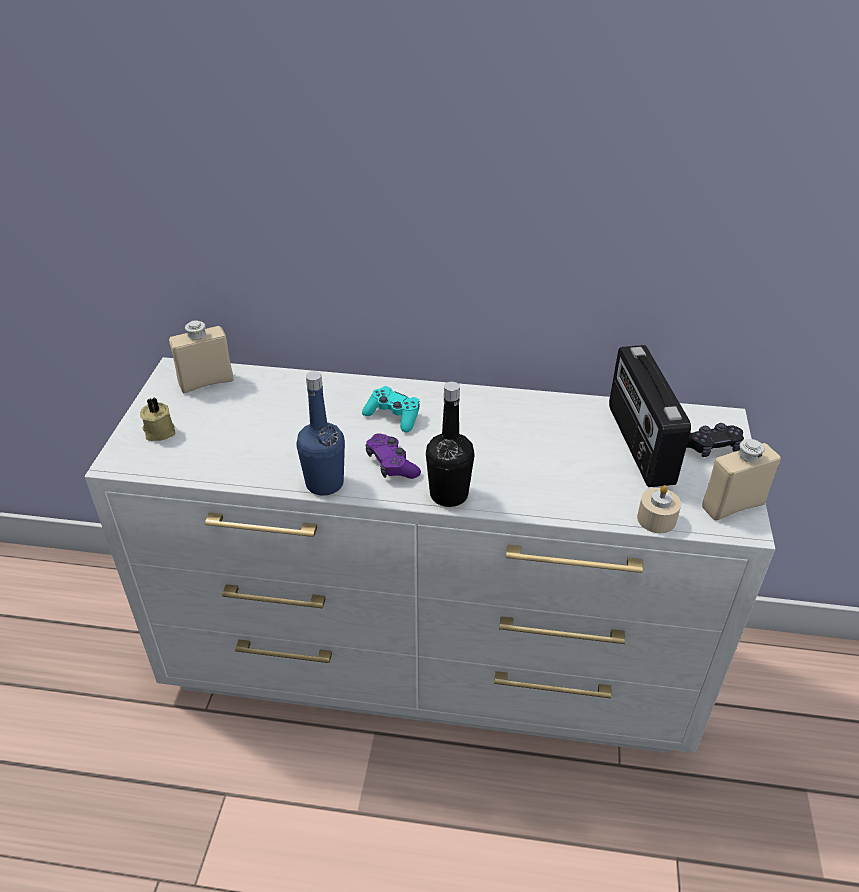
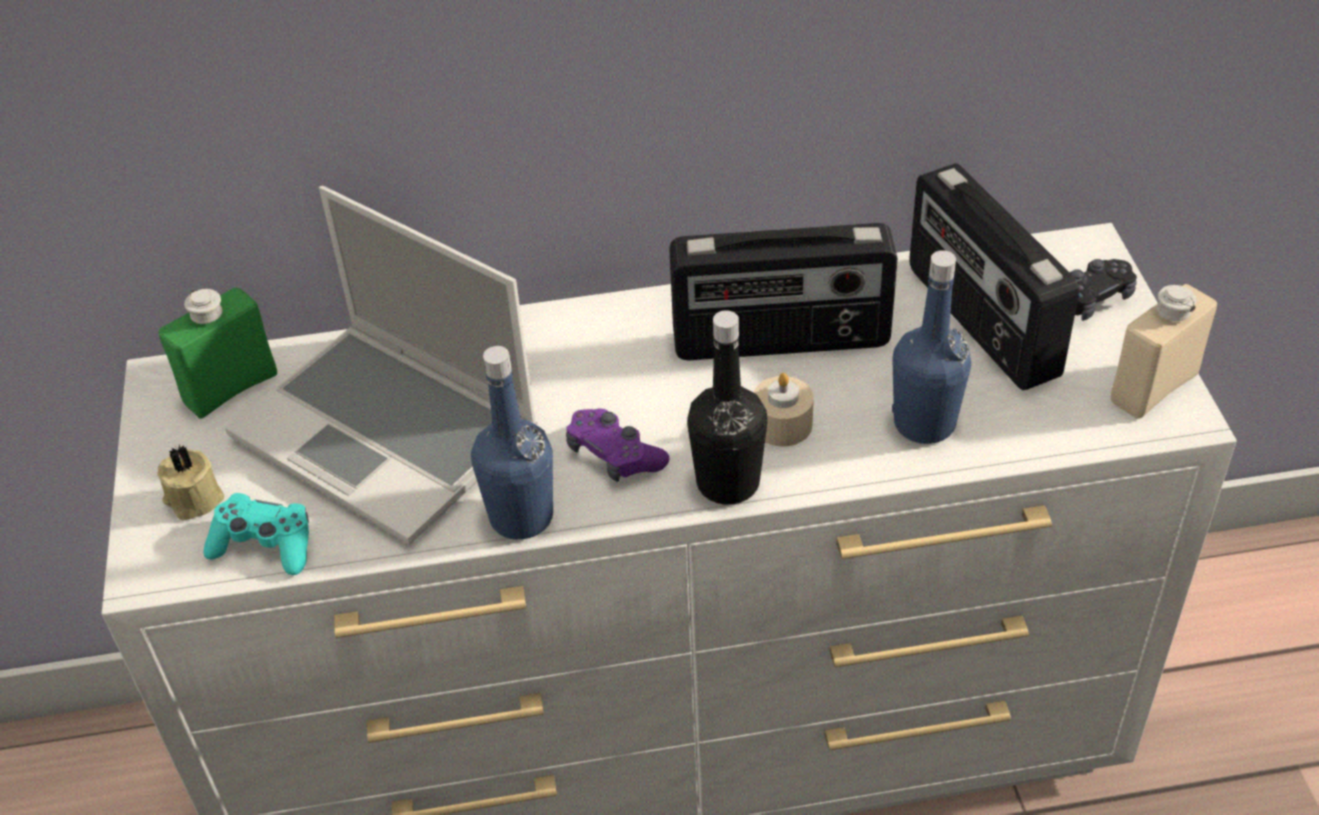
camera: 15 degrees left, 5 degrees up
(206, 382) = (231, 388): beige bottle -> green bottle
(276, 424) = (390, 433): none -> laptop
(393, 416) = (579, 370): turquoise game controller -> turquoise game controller (264, 545)
(515, 427) = (781, 341): none -> radio
(580, 491) = (924, 423): none -> blue bottle
(656, 519) = (1054, 439): beige candle -> beige candle (782, 424)

